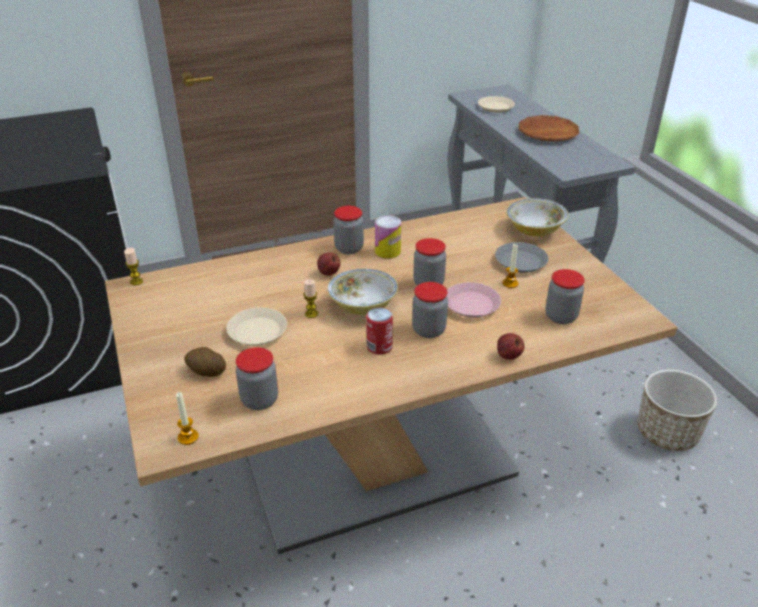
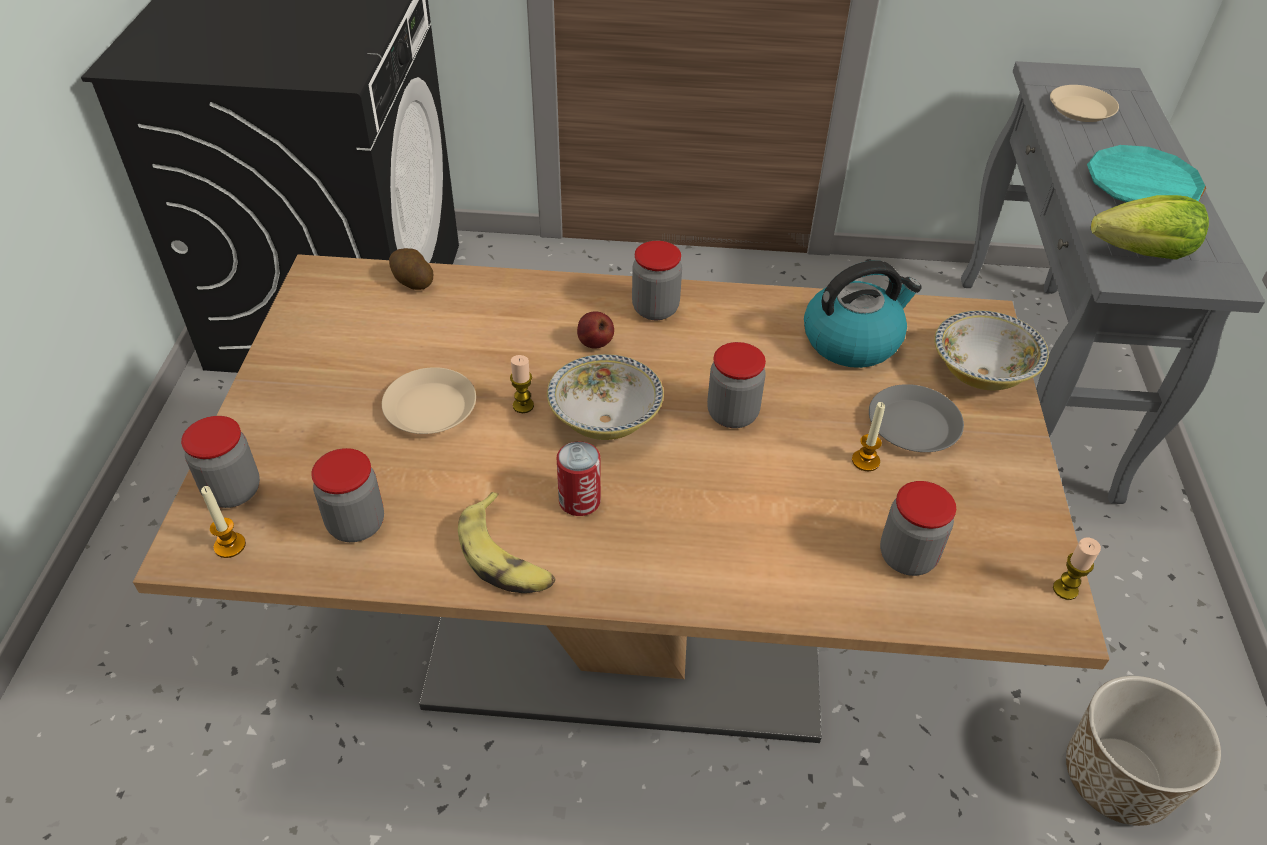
camera: 25 degrees right, 10 degrees up
(136, 281) = (333, 269): candle -> candle (1065, 589)
(206, 371) = (321, 449): potato -> potato (412, 281)
(360, 385) = (506, 556): none -> banana
(387, 251) = (710, 333): can -> none
(428, 330) = (673, 499): jar -> jar (233, 491)
(463, 234) = (852, 340): none -> kettle
(471, 304) = (773, 477): pink plate -> none
(508, 356) = (765, 597): apple -> none
(547, 133) = (1141, 185): brown plate -> turquoise plate
(570, 161) = (1143, 254): none -> lettuce

